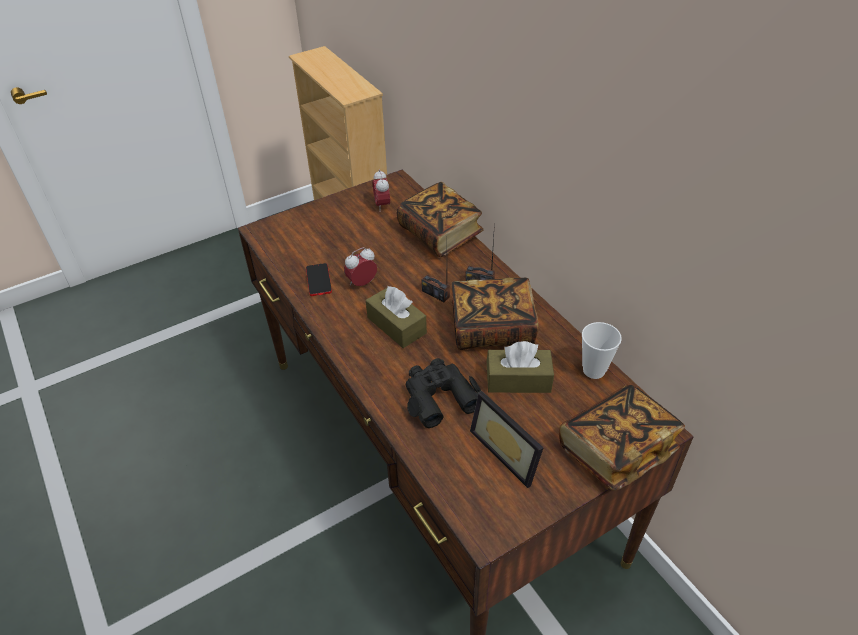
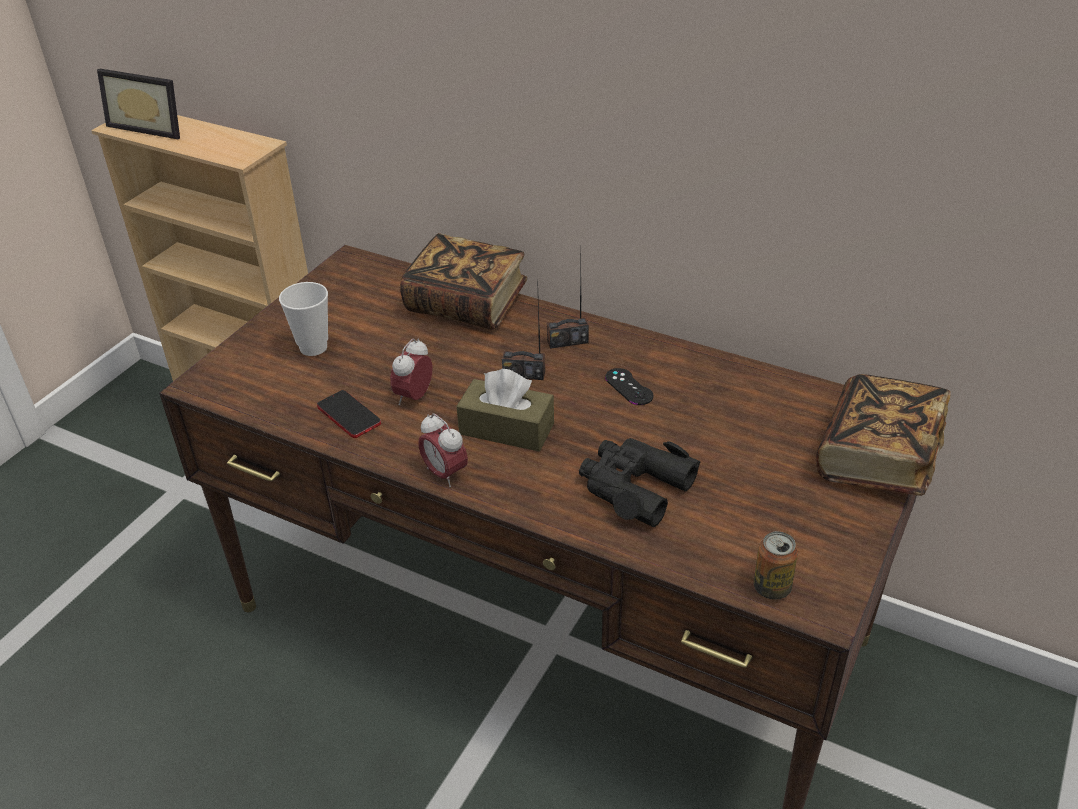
camera: 30 degrees left, 5 degrees down
(382, 205) = (357, 295): alarm clock -> alarm clock (445, 474)
(466, 503) = (771, 588): none -> can
(492, 328) = (629, 387): book -> black game controller
(509, 450) = (768, 509): picture frame -> picture frame (151, 126)
(518, 380) = (710, 430): brown tissue box -> none
(594, 370) = (783, 387): cup -> cup (313, 347)

